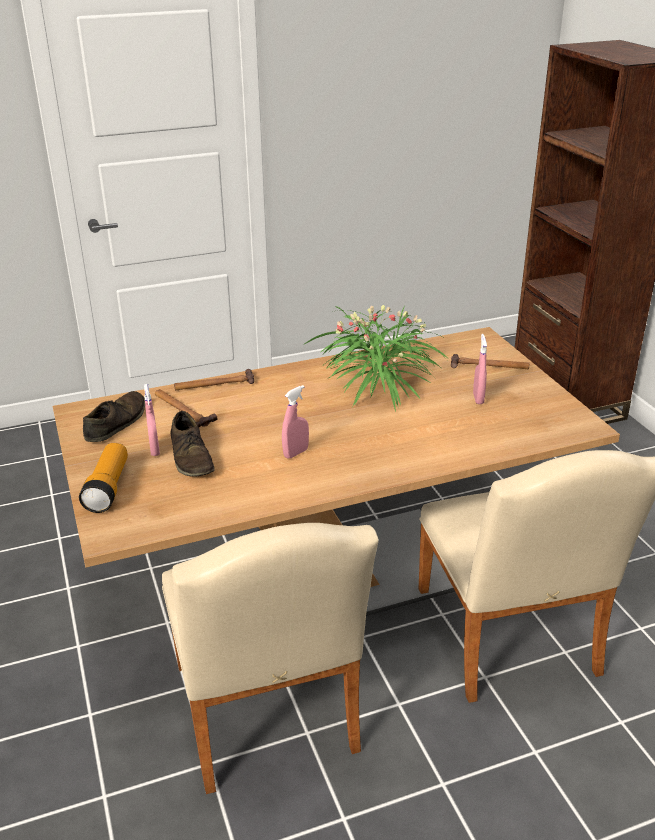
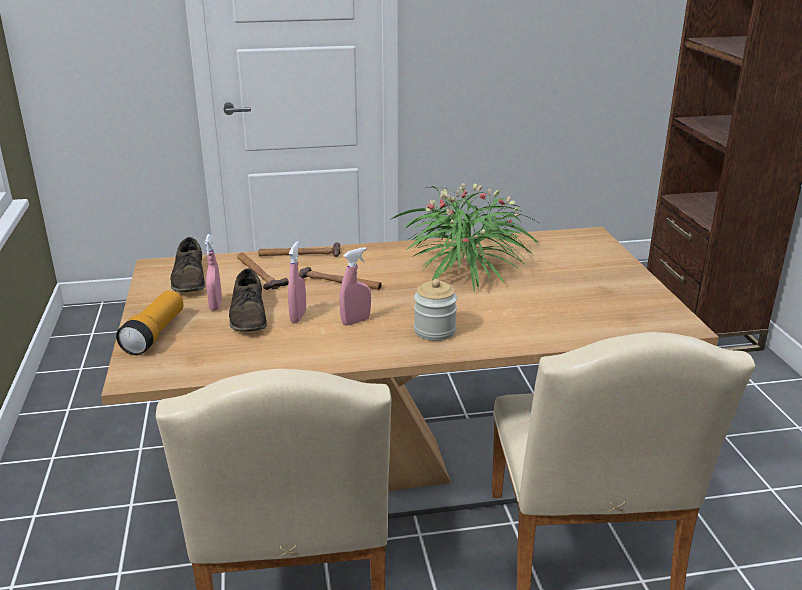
camera: 10 degrees right, 5 degrees down
(116, 423) = (189, 278): brown shoe -> brown shoe turned 135 degrees clockwise
(372, 455) = (434, 331): none -> jar
(478, 398) = (568, 289): pink spray bottle -> pink spray bottle (298, 316)
(489, 366) = (590, 261): hammer -> hammer (339, 282)

